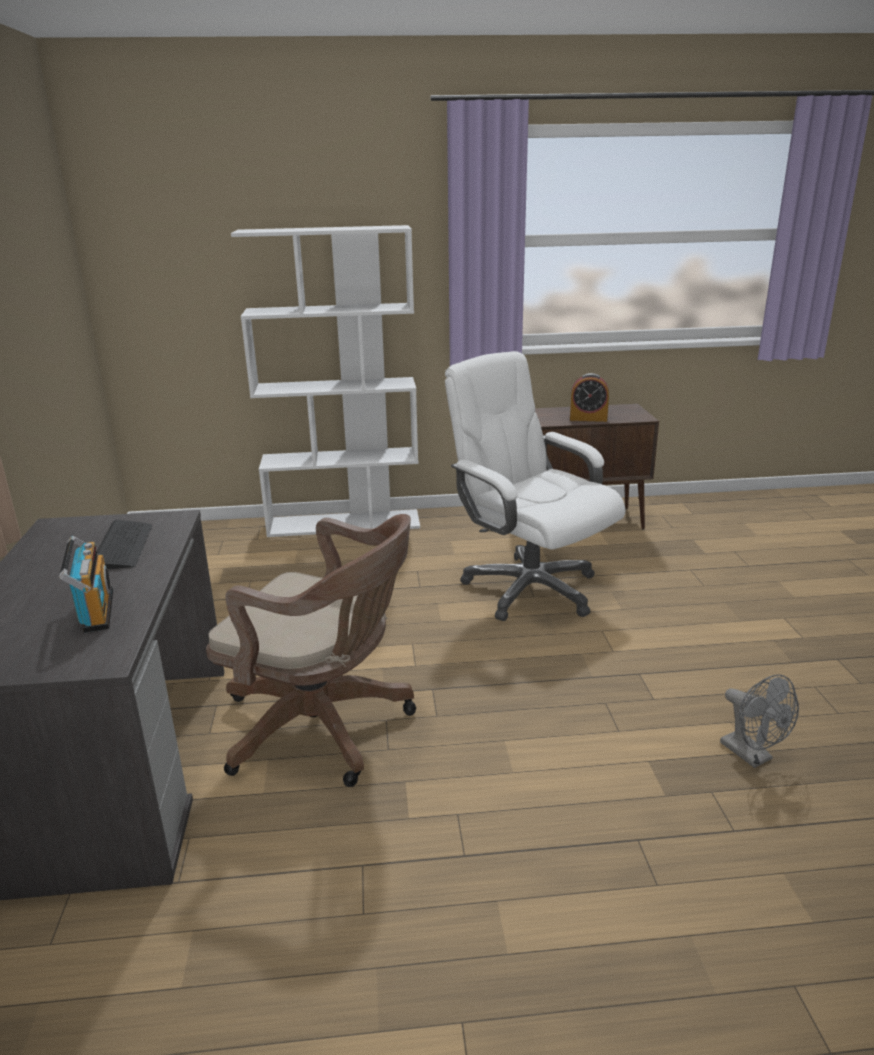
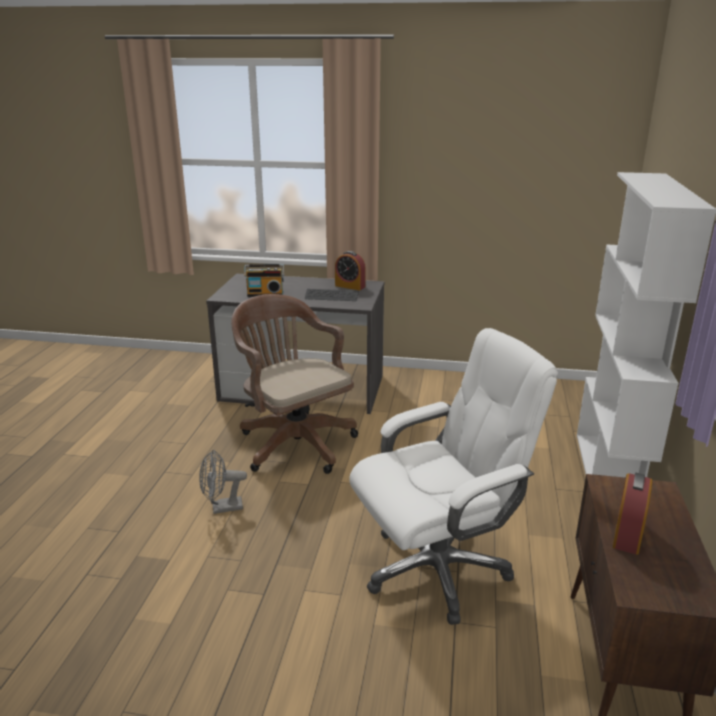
camera: 105 degrees right, 0 degrees up
(63, 540) = (350, 286): none -> alarm clock
(325, 728) = (294, 442): brown office chair -> brown office chair turned 105 degrees clockwise
(752, 756) = (129, 617): grey fan -> grey fan (222, 508)

